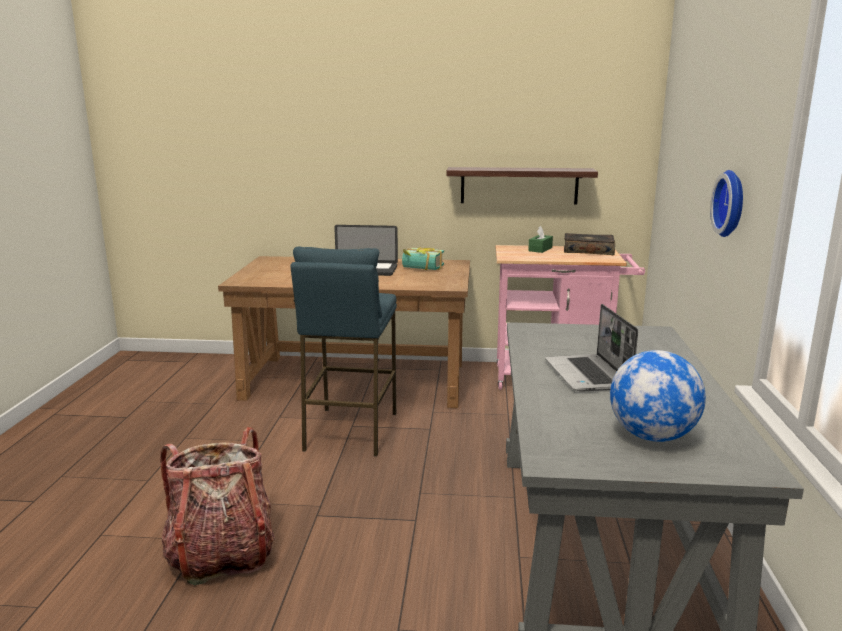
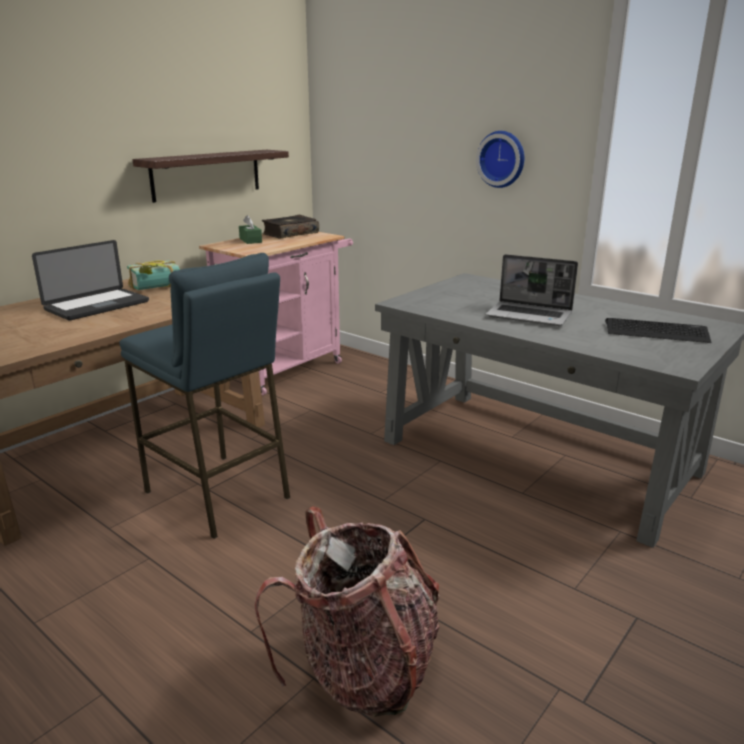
camera: 55 degrees left, 5 degrees up
(652, 436) = (656, 332): globe -> keyboard

